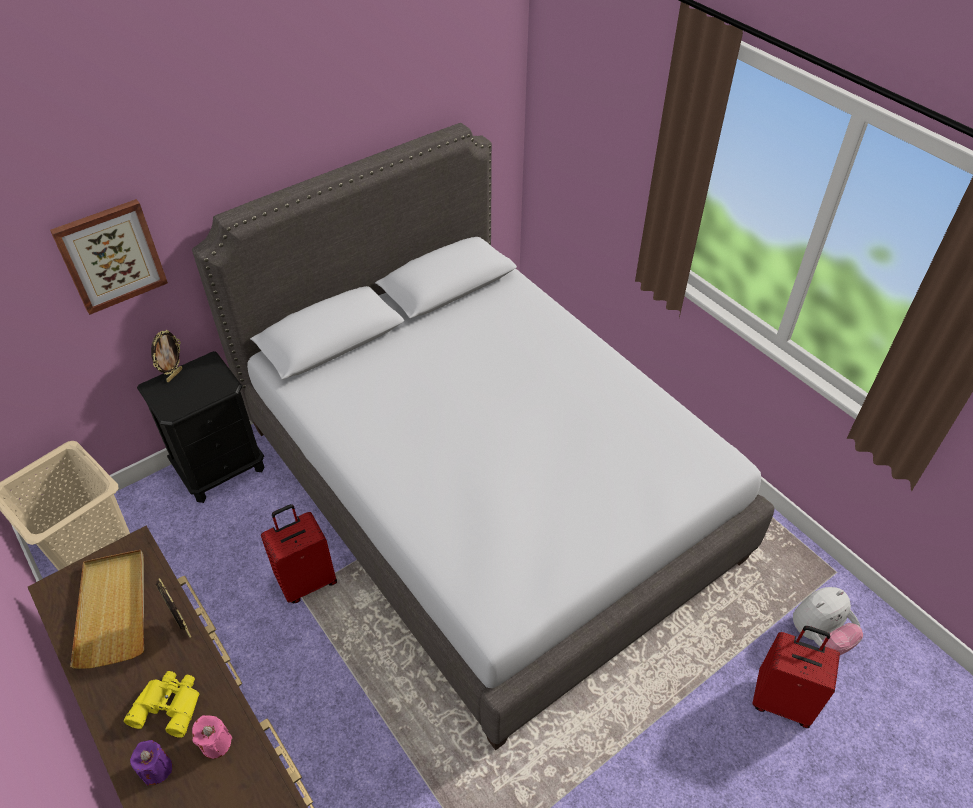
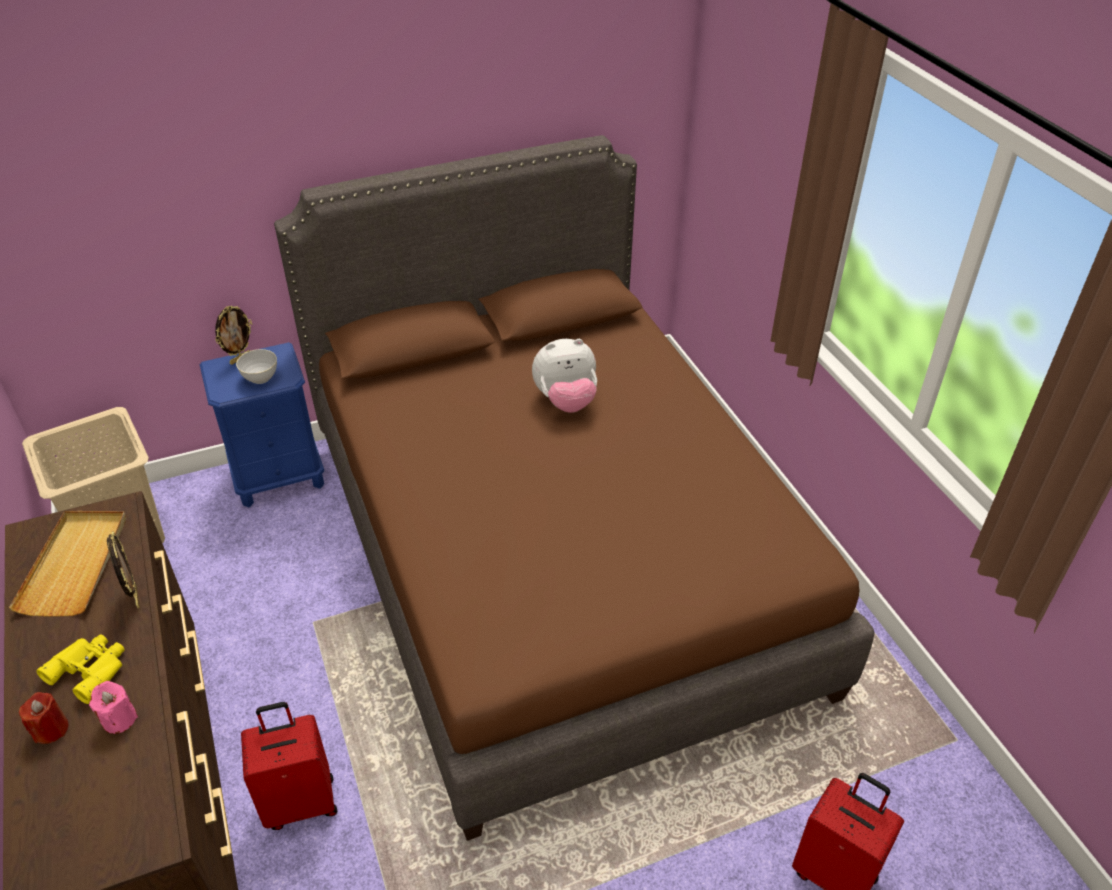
camera: 15 degrees right, 5 degrees down
(110, 256) = (186, 213): picture -> none
(156, 769) = (51, 729): purple candle -> red candle
(201, 390) = (260, 378): none -> grey bowl
(221, 469) = (279, 477): black nightstand -> blue nightstand
(307, 581) = (326, 610): red suitcase -> red suitcase (301, 802)
(484, 491) = (554, 557): grey bed -> brown bed
(819, 635) = (909, 808): plush toy -> plush toy (566, 401)

